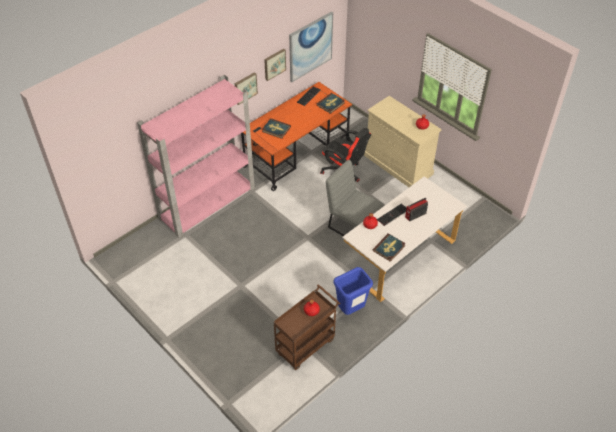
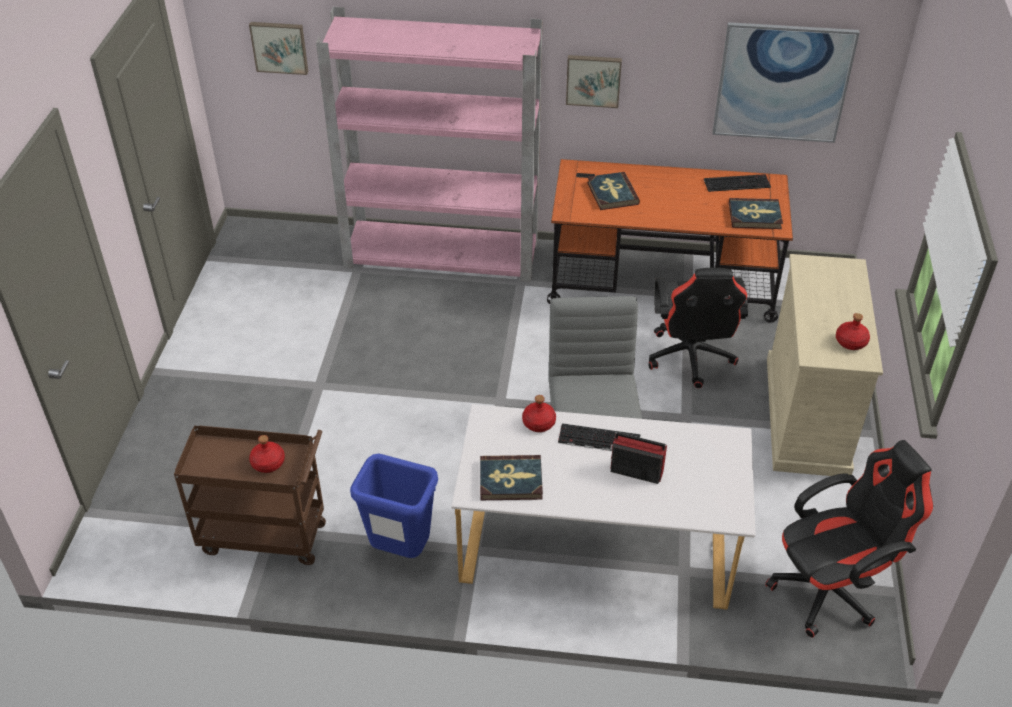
camera: 50 degrees right, 5 degrees down
(274, 64) = (676, 69): picture -> picture (279, 47)
(470, 211) = (831, 590): none -> black office chair

